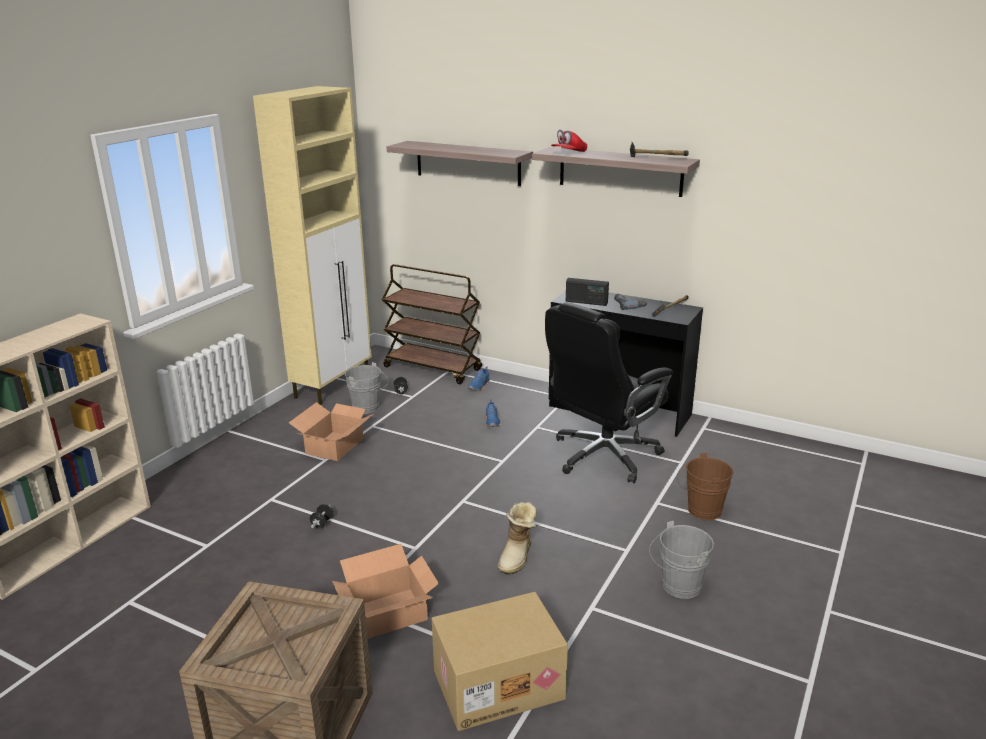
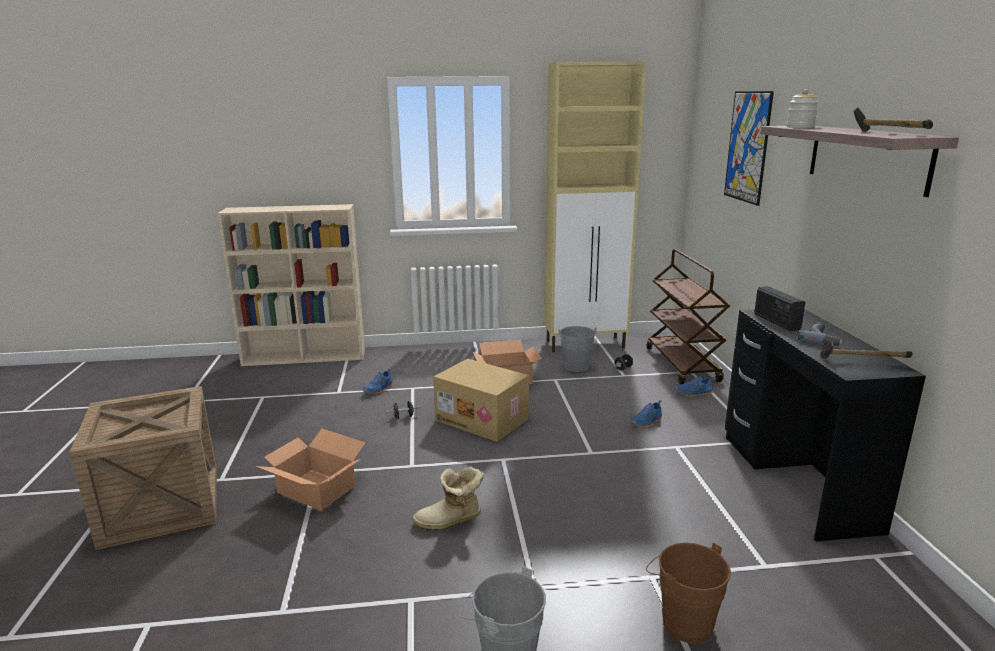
camera: 55 degrees right, 5 degrees down
(242, 519) = (379, 389): none -> blue shoe
(468, 163) = (747, 147): shelf -> picture
(498, 683) = (259, 583): cardboard box -> cardboard box (483, 419)
(569, 153) = (800, 127): red cap -> jar
(603, 456) = (688, 505): black office chair -> none

